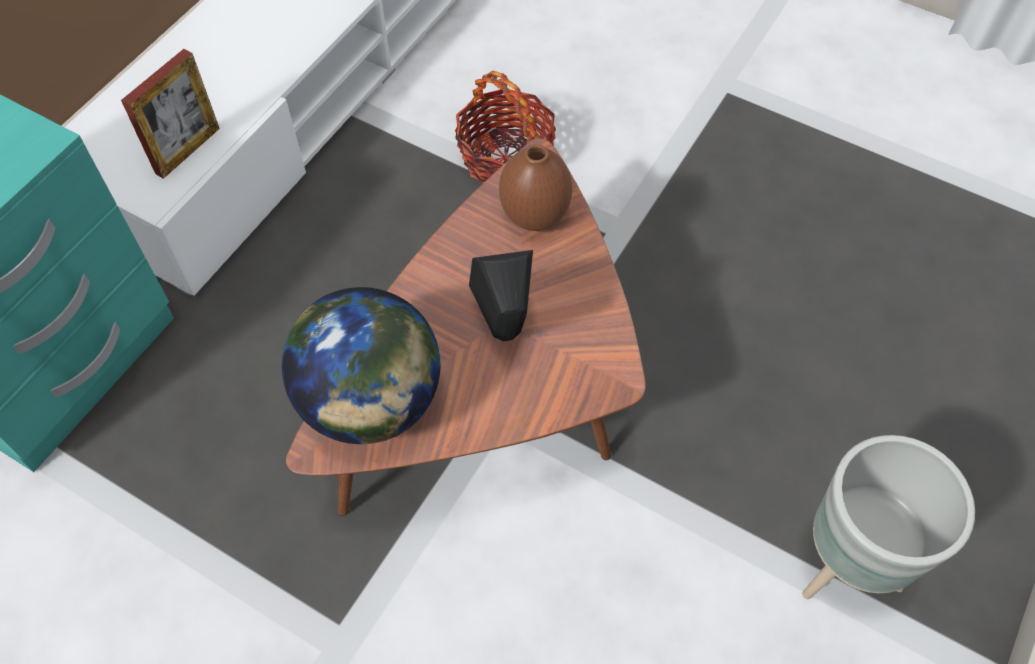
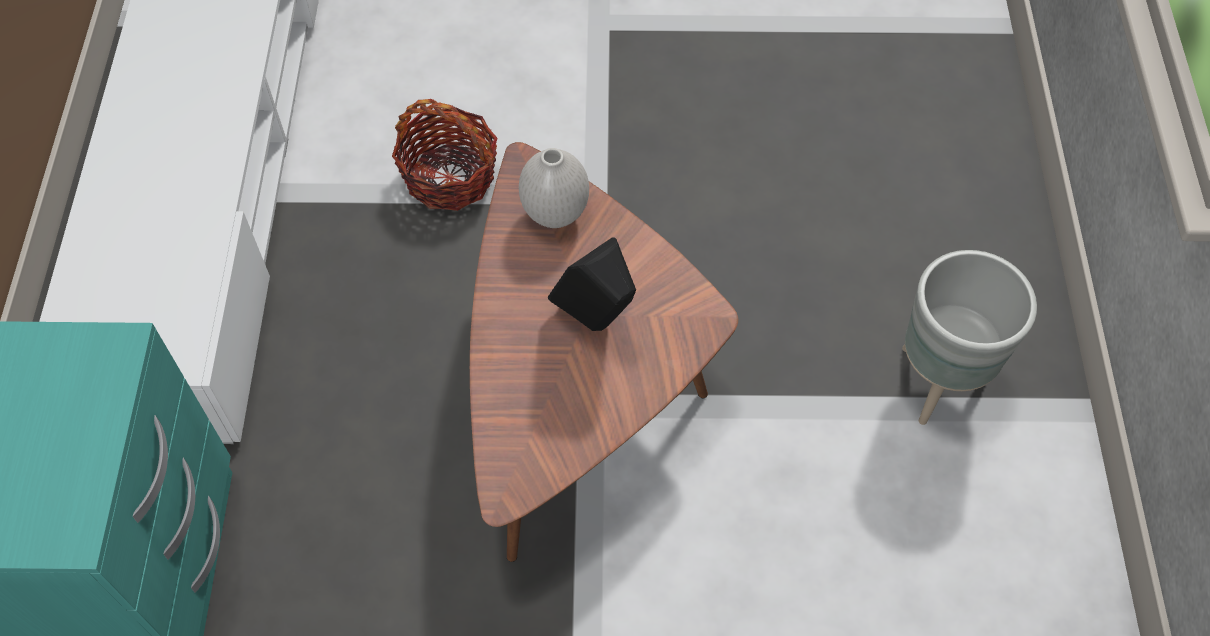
camera: 30 degrees left, 0 degrees up
(188, 150) = (182, 302): picture frame -> none
(372, 402) = (524, 436): globe -> none
(535, 218) = (556, 215): brown vase -> white vase

